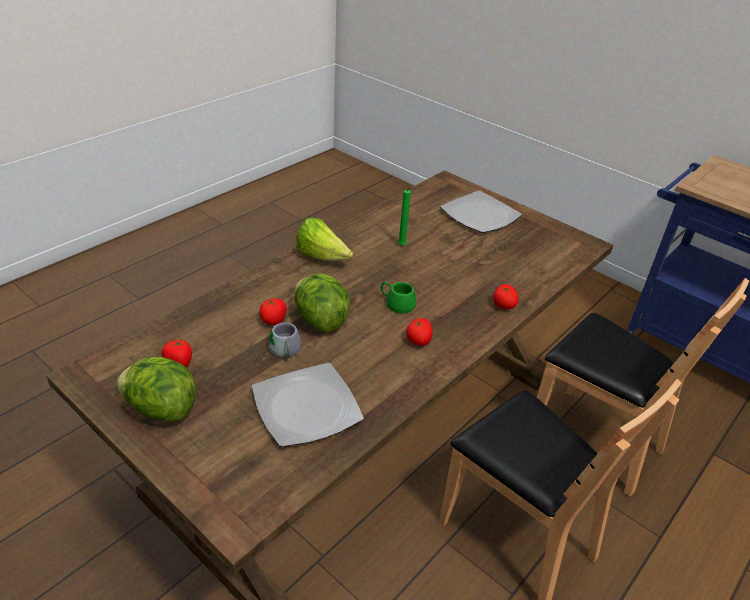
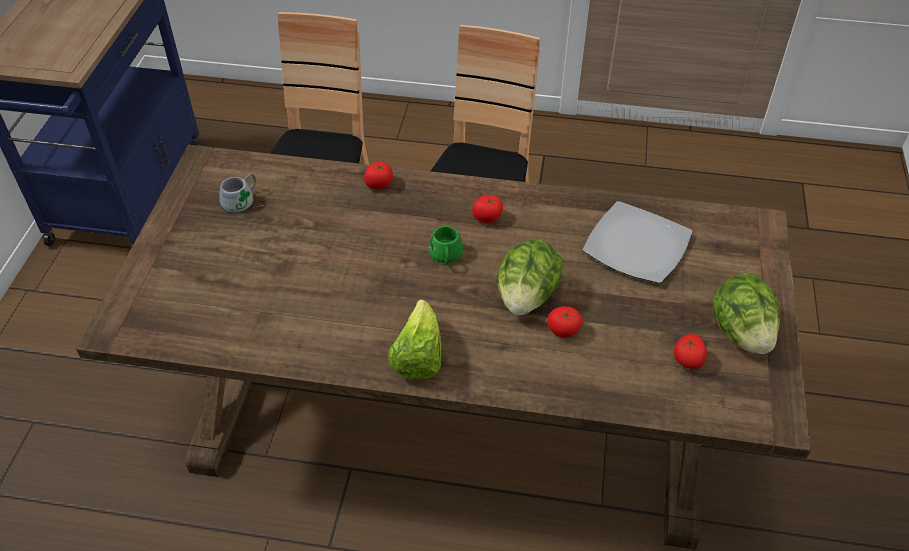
camera: 120 degrees left, 10 degrees up
(282, 351) = (595, 298): grey mug -> grey mug (243, 201)
(402, 246) = (332, 299): green candle -> none
(480, 215) = (197, 262): plate -> none

